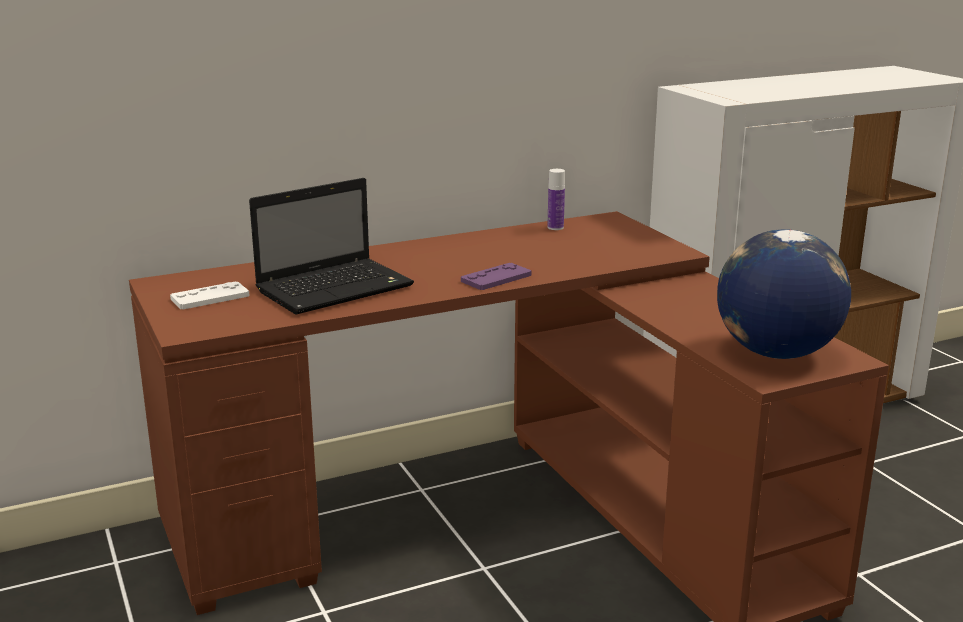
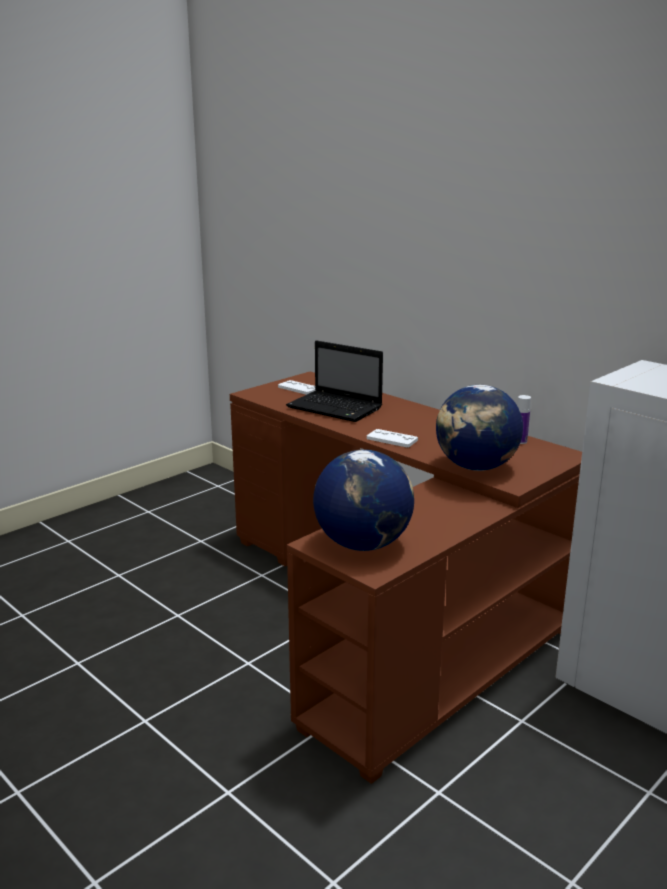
camera: 70 degrees right, 0 degrees up
(496, 278) = (392, 439): purple game controller -> white game controller
(619, 257) = (476, 467): none -> globe

